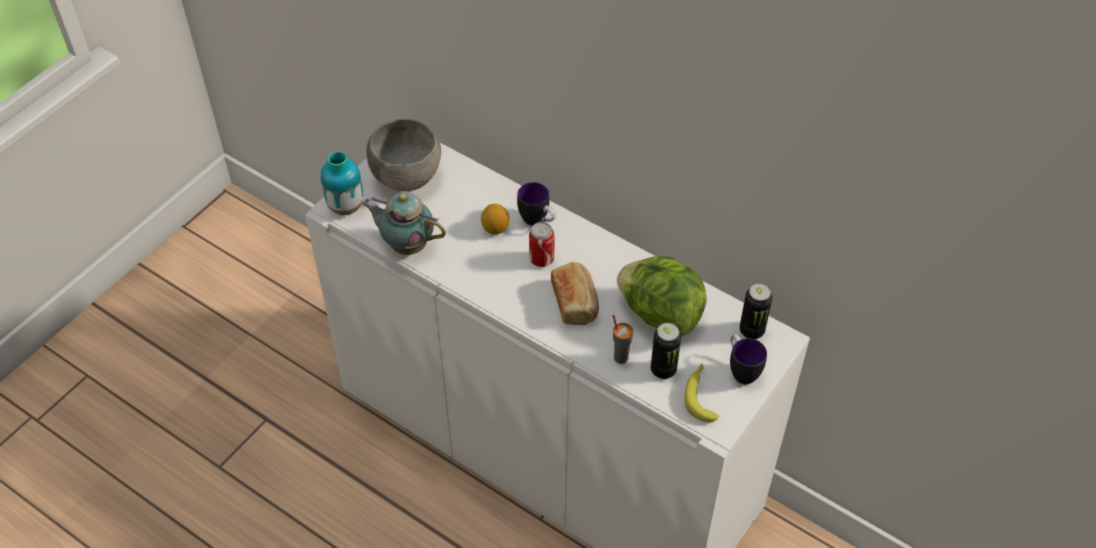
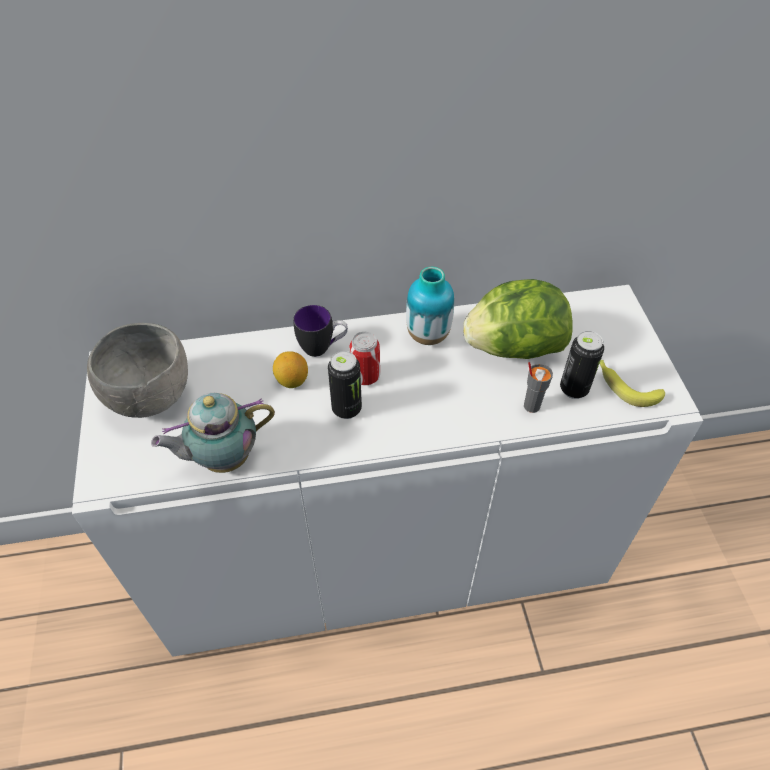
camera: 45 degrees left, 0 degrees up
(346, 207) = (113, 470): vase -> vase (428, 335)
(575, 302) = (438, 390): bread -> none
(741, 370) = (622, 343): mug -> none
(751, 331) = (589, 309): can -> can (346, 409)

